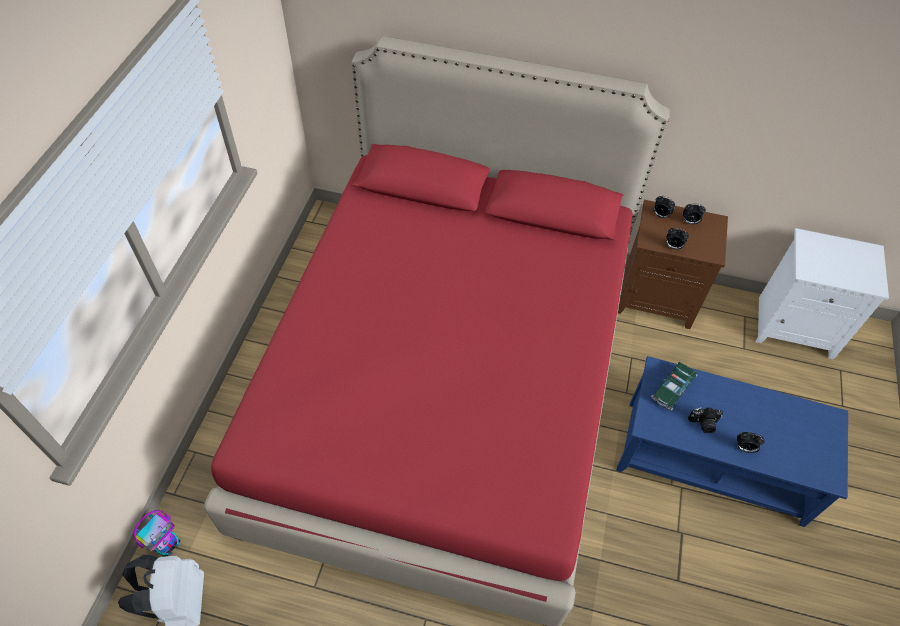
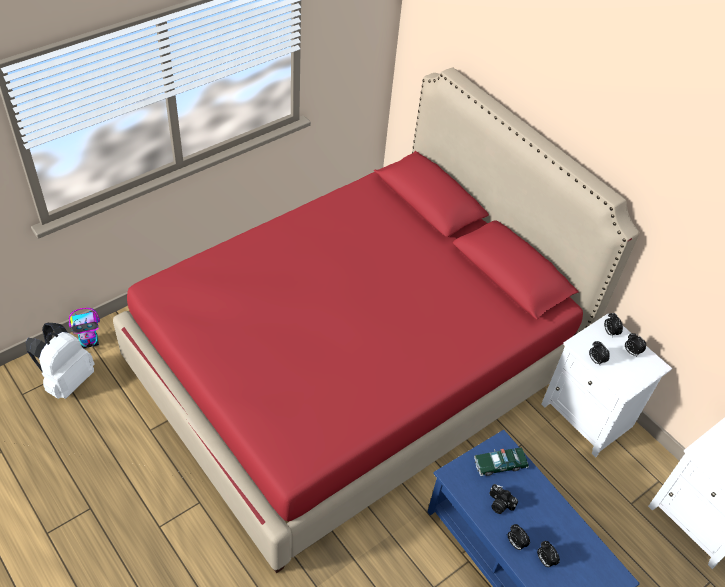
camera: 35 degrees right, 5 degrees down
(656, 298) = (589, 416): brown nightstand -> white nightstand
(775, 445) = (544, 560): none -> alarm clock

